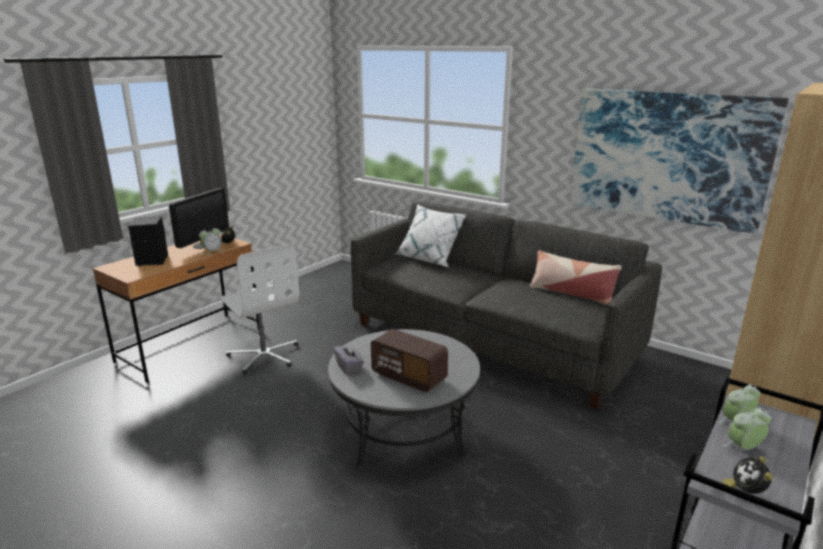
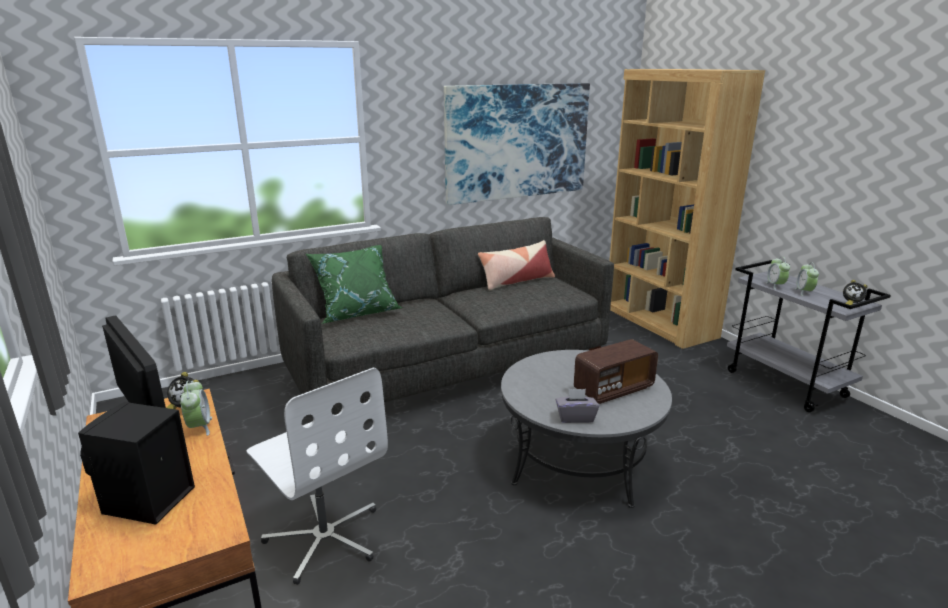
camera: 65 degrees left, 0 degrees up
(264, 355) = (325, 537): white office chair -> white office chair turned 60 degrees clockwise
(430, 259) = (357, 312): white pillow -> green pillow

